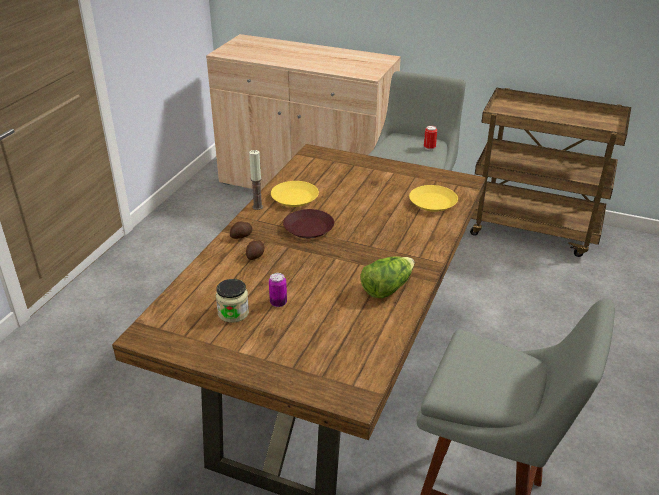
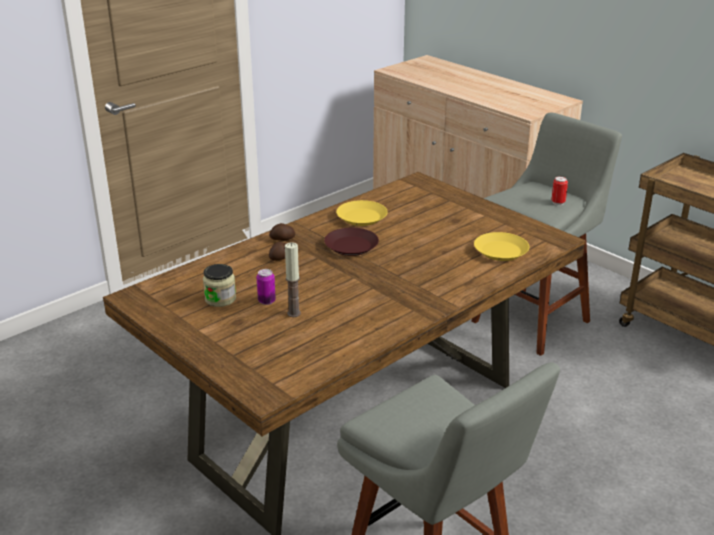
camera: 25 degrees right, 5 degrees down
(257, 207) = (319, 218): candle -> candle (294, 313)
(387, 288) = (380, 314): lettuce -> none

